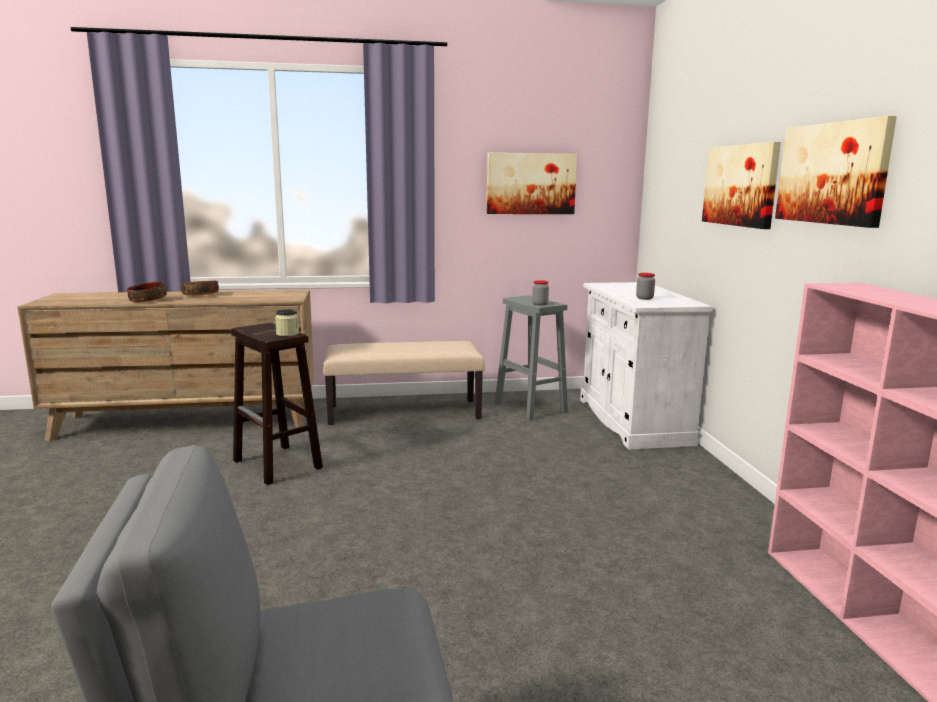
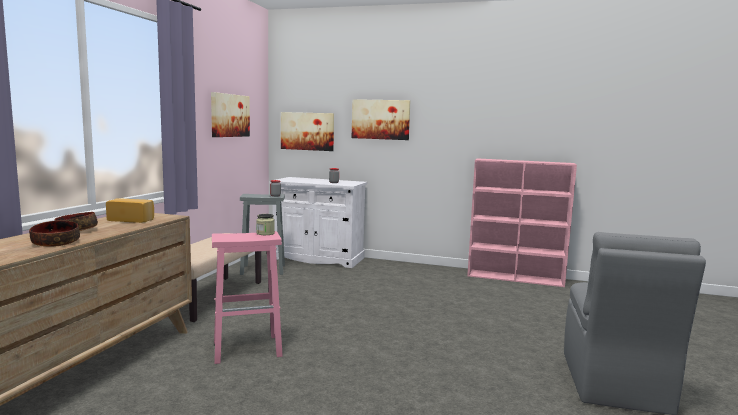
camera: 65 degrees left, 5 degrees down
(261, 296) = (132, 220): none -> bread
(278, 464) = (248, 348): brown stool -> pink stool
(832, 173) = (447, 115): picture -> picture (307, 131)

